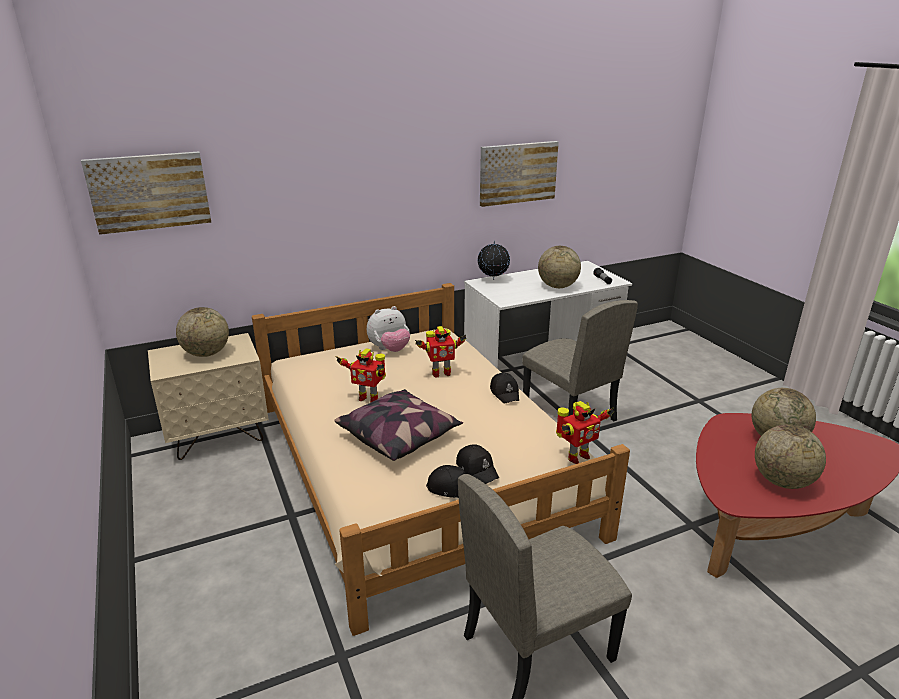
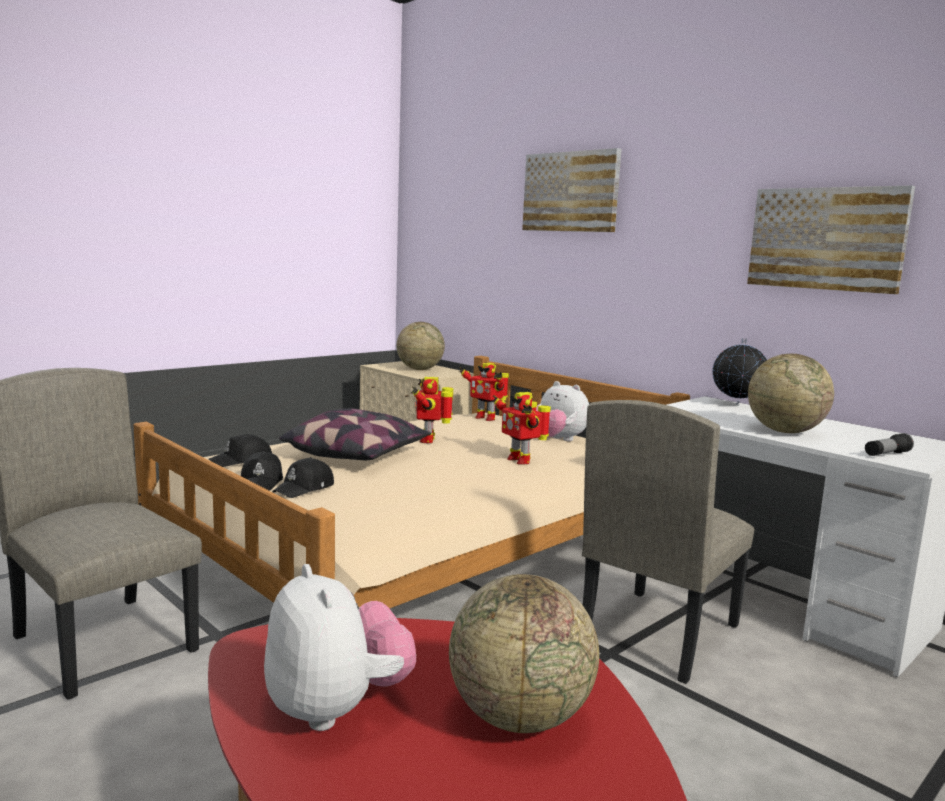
camera: 70 degrees right, 15 degrees down
(149, 191) = (438, 214): picture -> picture (571, 192)
(505, 393) = (502, 491): black cap -> black cap (242, 461)
(576, 457) = (357, 536): toy robot -> toy robot (485, 418)
(782, 481) = (336, 709): globe -> plush toy

